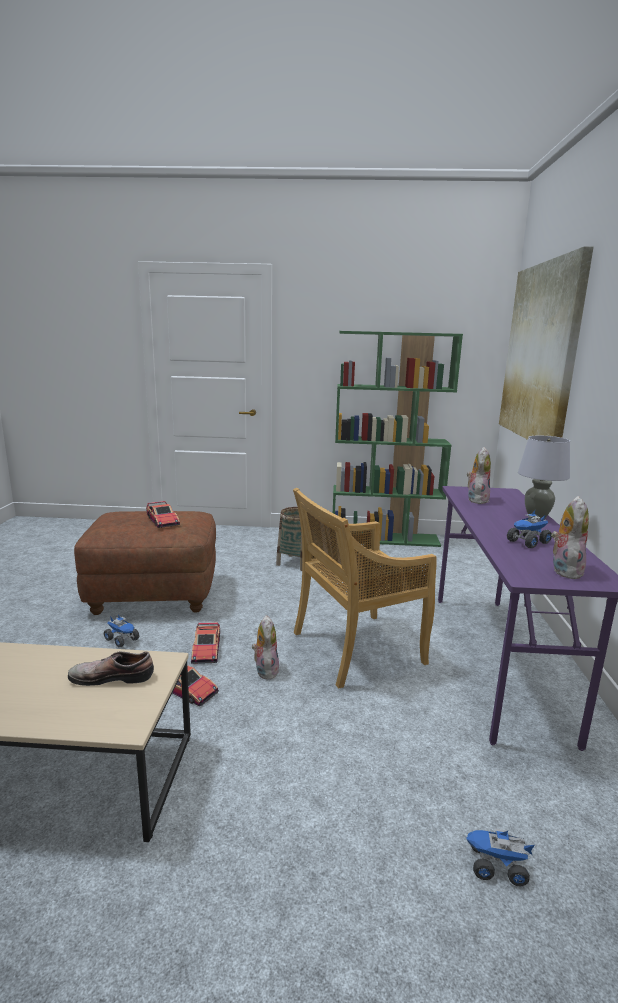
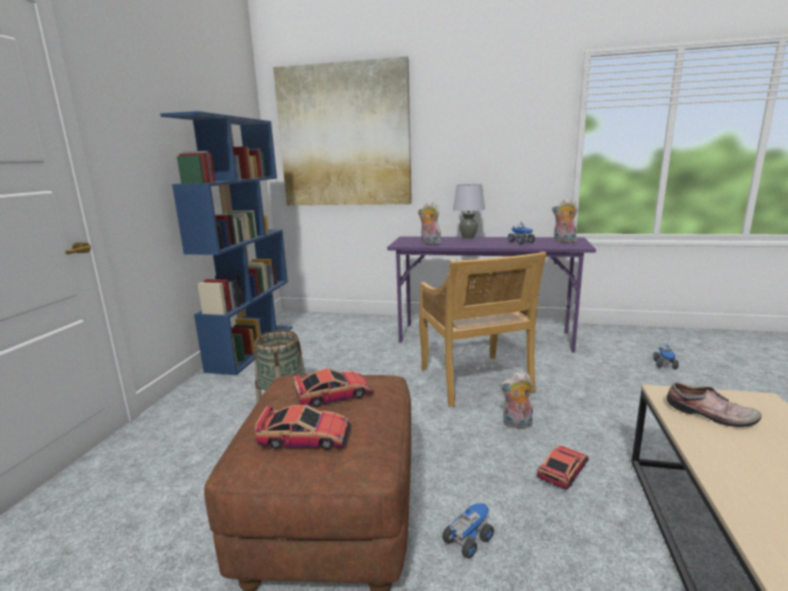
camera: 80 degrees left, 0 degrees up
(113, 676) = (710, 415): shoe -> shoe turned 60 degrees counterclockwise
(206, 649) = (485, 461): toy car -> toy car (306, 437)
(385, 538) = (252, 347): green bookcase -> blue bookcase

